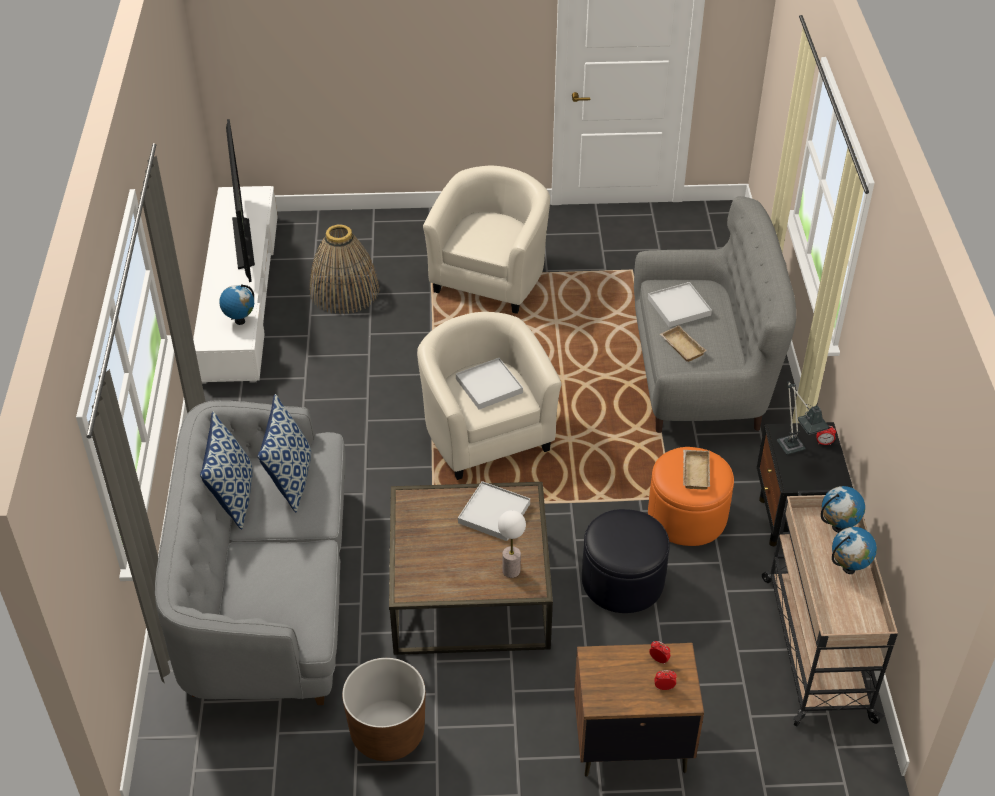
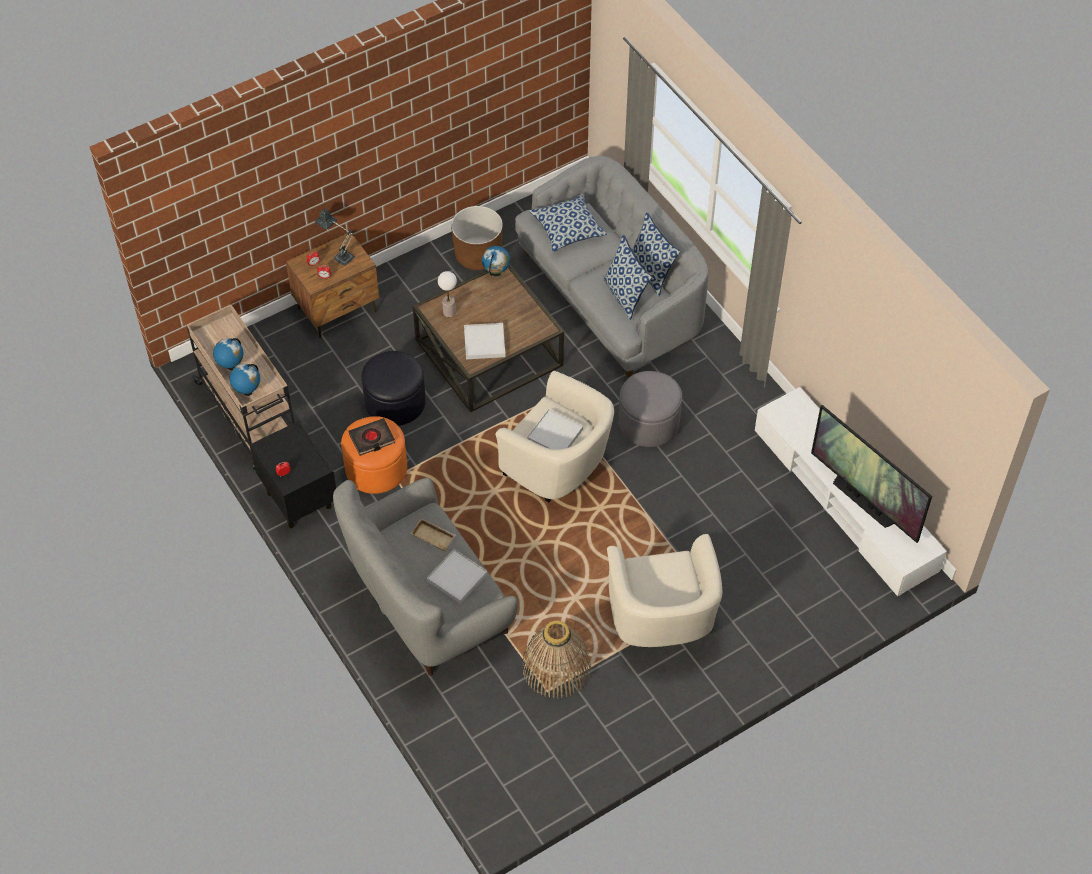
camera: 150 degrees right, 10 degrees up
(240, 321) = (791, 427): globe -> globe (496, 273)
(281, 597) = (567, 229): none -> pillow
(344, 291) = (769, 546): basket -> basket (556, 667)
(355, 435) = (649, 422): none -> grey ottoman
(694, 472) = (372, 439): beige tray -> black book
(794, 450) = (303, 458): table lamp -> table lamp (340, 256)

